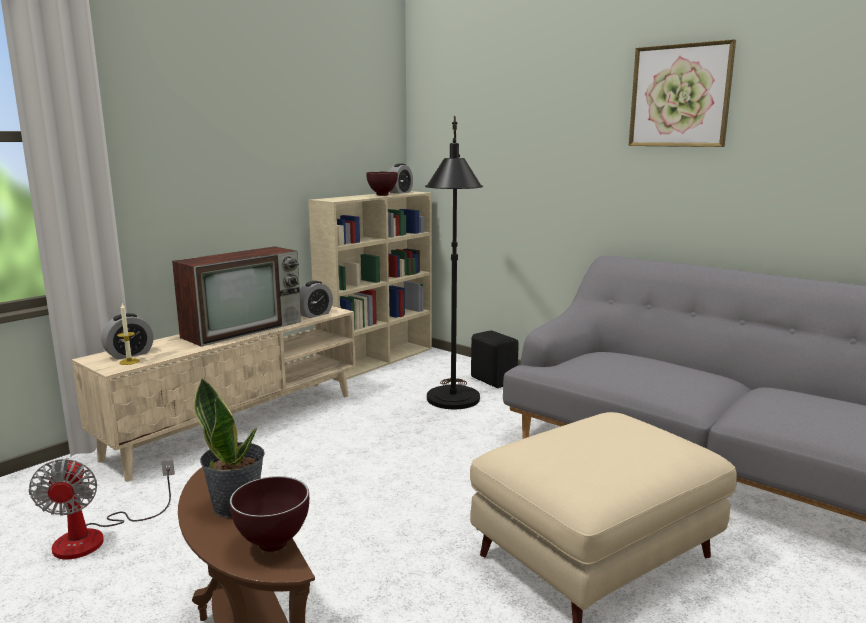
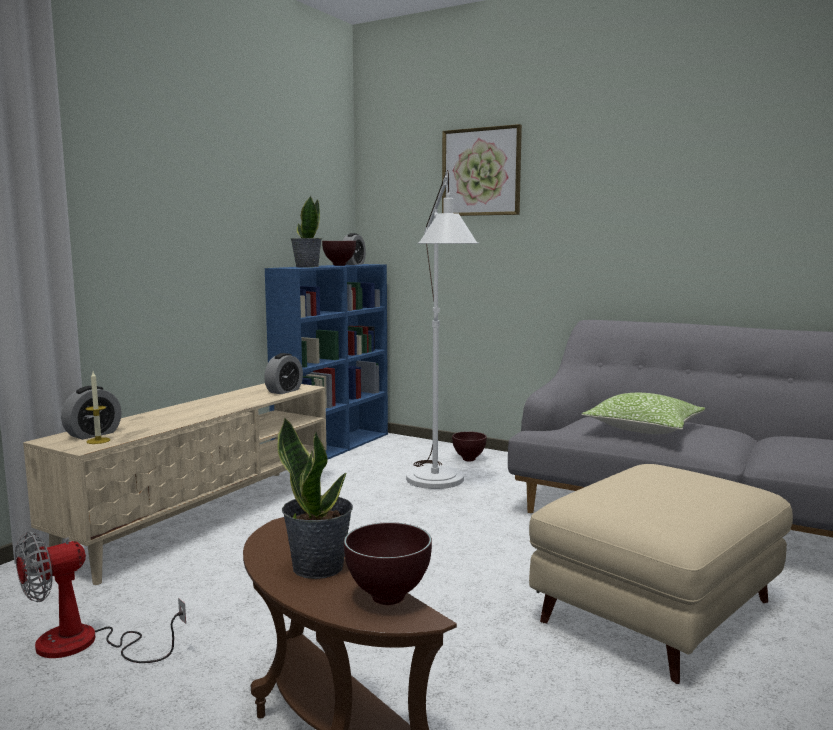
camera: 10 degrees left, 5 degrees down
(96, 536) = (85, 645): fan -> fan turned 75 degrees clockwise
(244, 329) = (213, 406): television -> none
(348, 198) = (307, 267): none -> potted plant
(378, 360) = (334, 447): beige bookcase -> blue bookcase
(452, 405) = (437, 485): black floor lamp -> white floor lamp
(494, 380) = (469, 459): black speaker -> brown bowl
(630, 372) = (643, 428): none -> pillow
(680, 96) = (657, 157): picture -> picture (481, 172)

